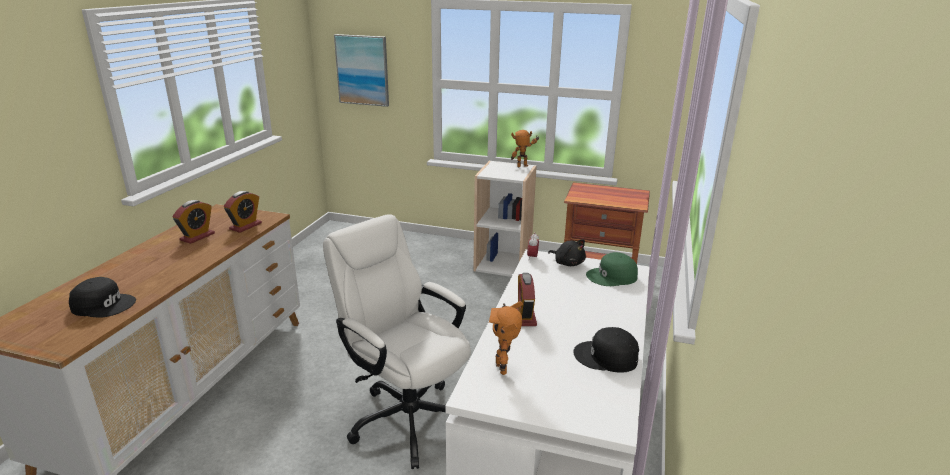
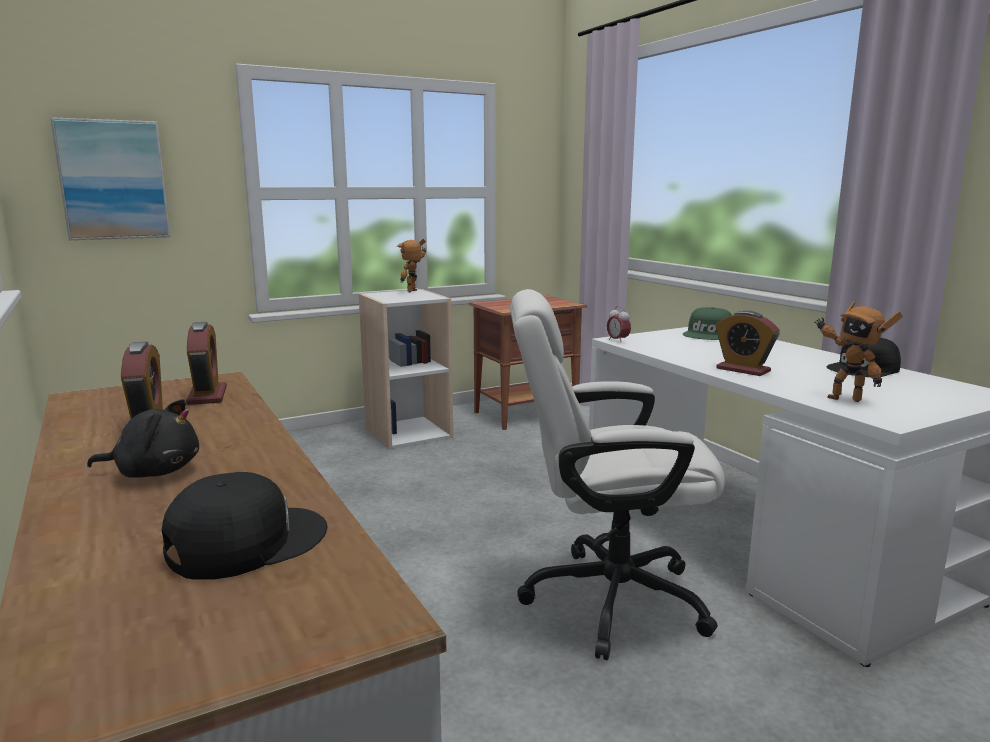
camera: 45 degrees left, 10 degrees down
(568, 263) = (654, 336): black plush toy -> black plush toy (154, 472)

